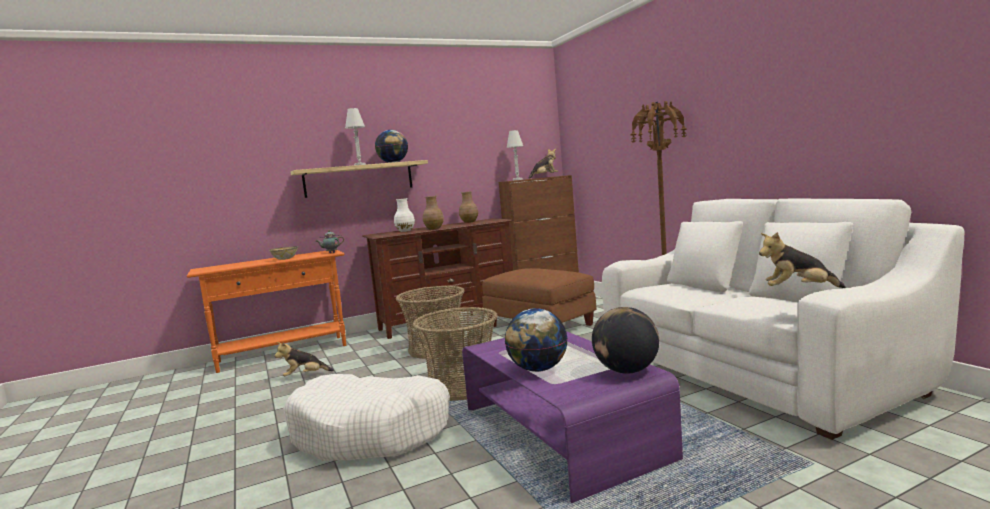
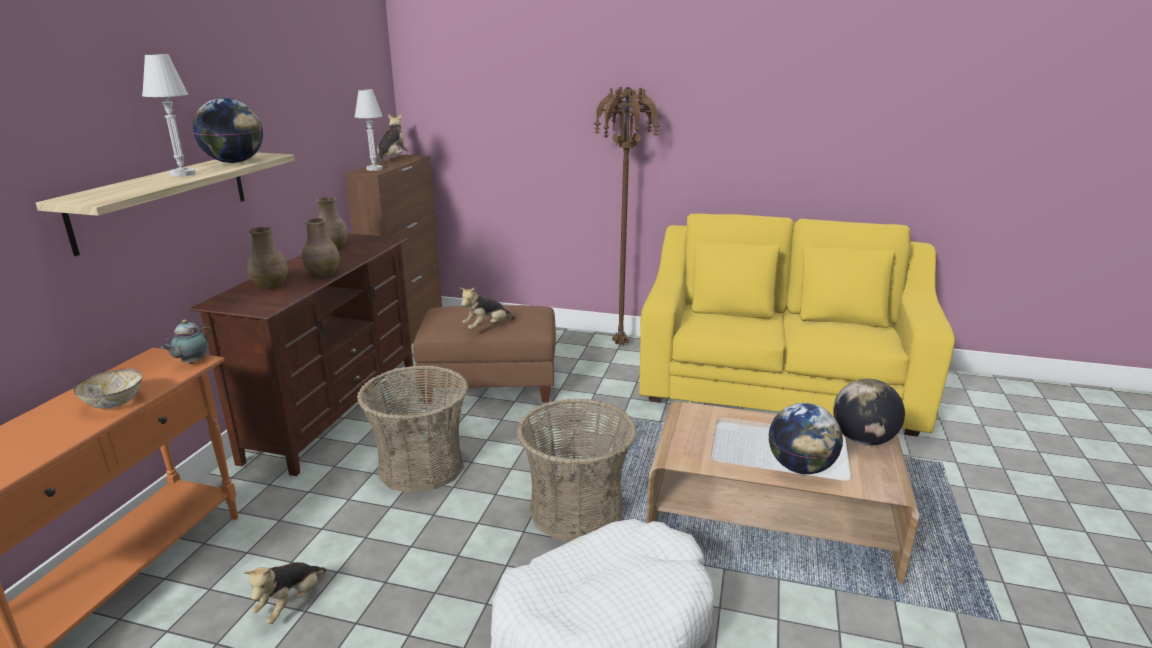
camera: 50 degrees left, 15 degrees up
(405, 231) = (271, 285): white vase -> brown vase
(561, 432) = (770, 518): purple coffee table -> brown coffee table
(753, 371) = (778, 385): white sofa -> yellow sofa
(798, 290) = (898, 321): plush toy -> plush toy (487, 327)

